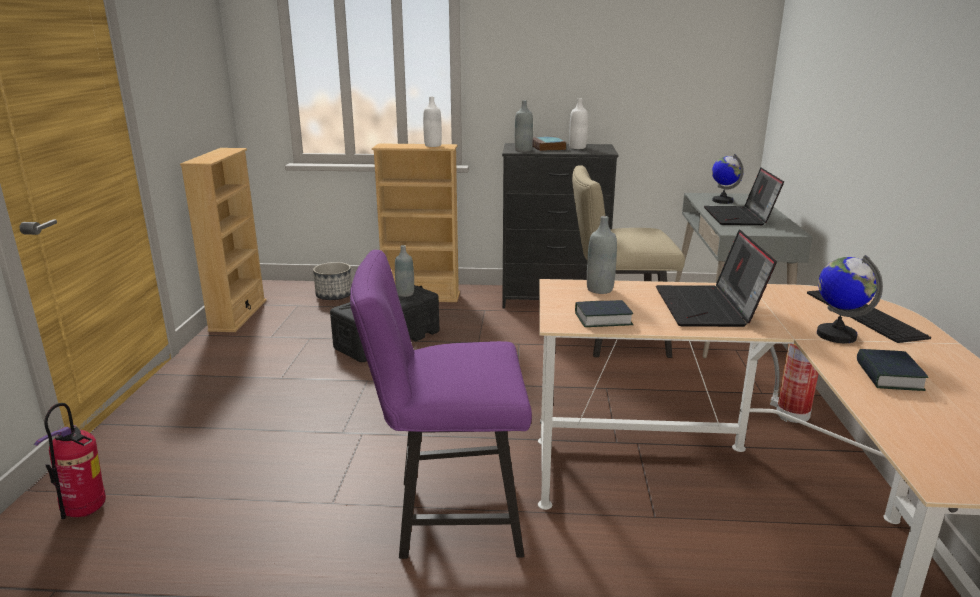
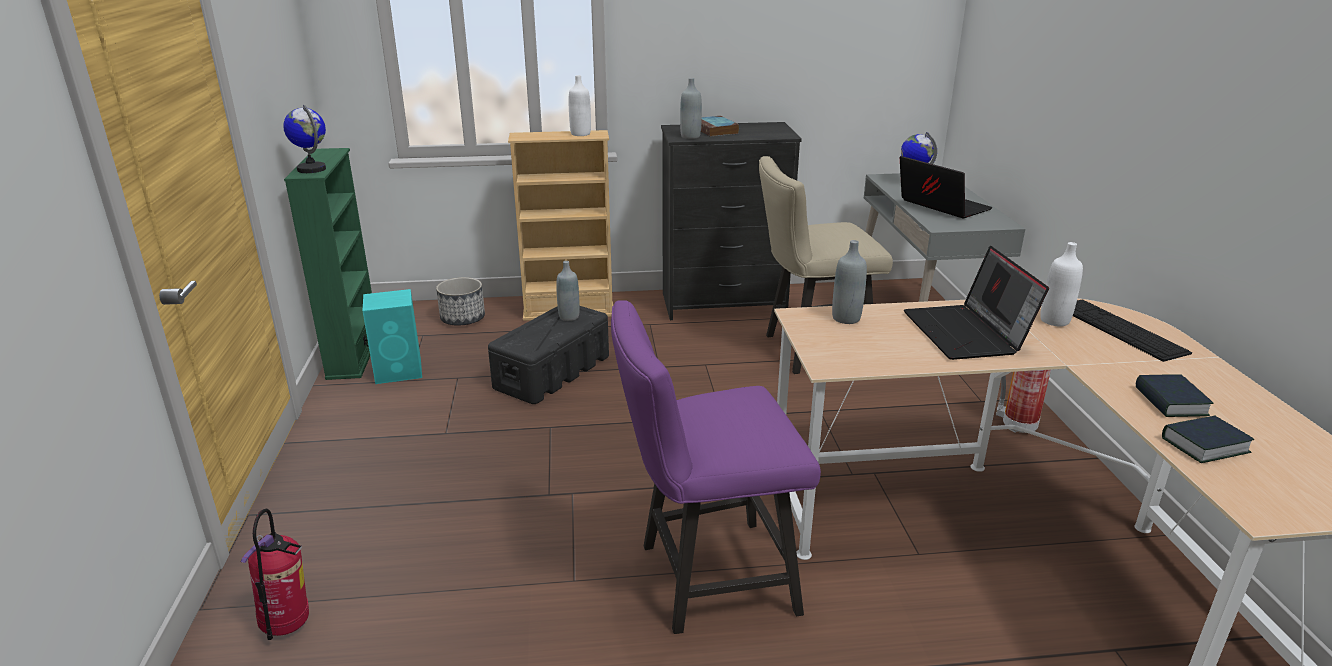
camera: 10 degrees left, 5 degrees up
(238, 315) = (353, 354): beige bookcase -> green bookcase
(267, 329) = (400, 371): none -> turquoise speaker
(577, 147) = (749, 129): white bottle -> white bottle (1054, 320)
(603, 319) = (868, 357): book -> book (1204, 445)
(740, 217) = (940, 206): laptop -> laptop turned 150 degrees clockwise
(836, 335) = (1104, 357): globe -> globe (312, 169)

